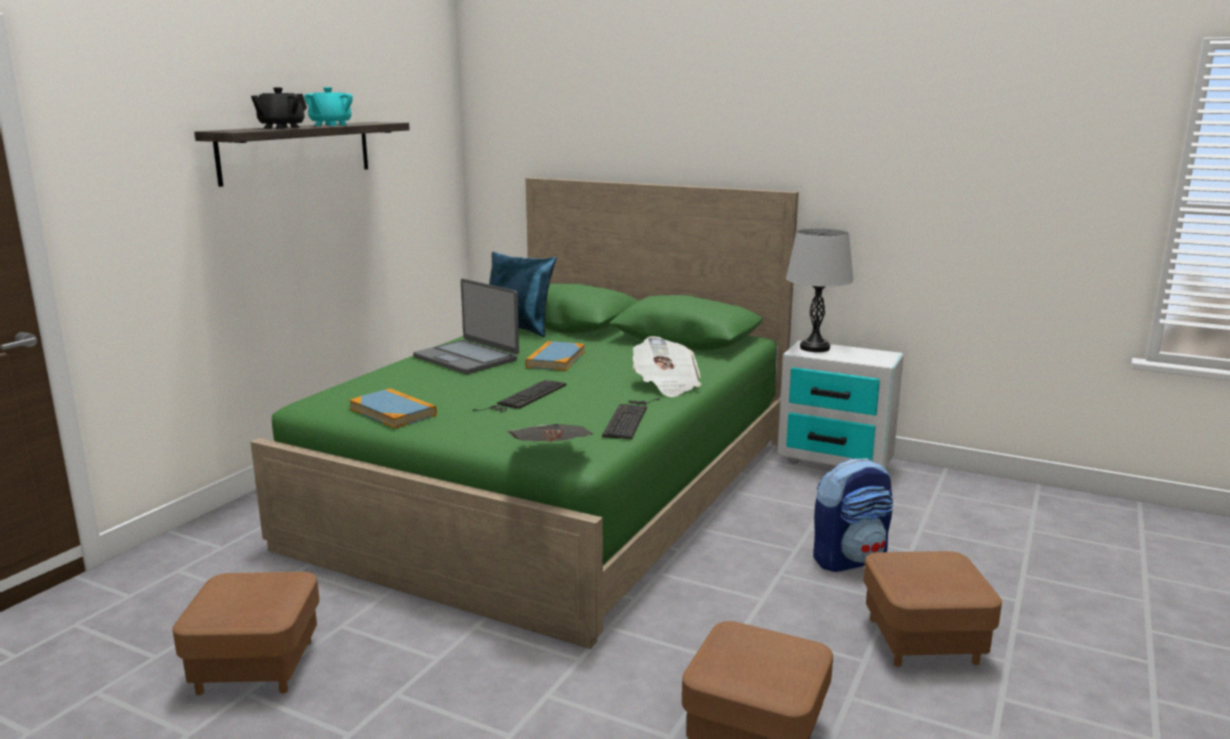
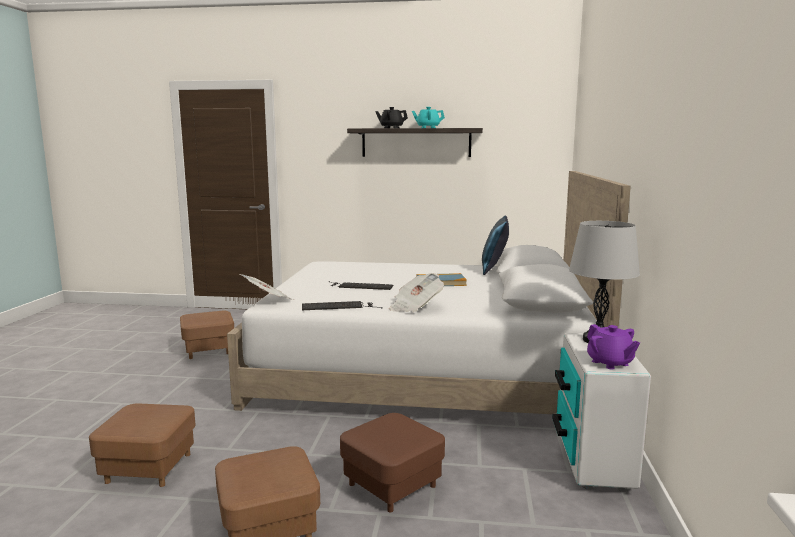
camera: 70 degrees right, 5 degrees down
(393, 412) = (317, 272): book -> none
(467, 358) = (420, 270): laptop -> none
(558, 489) = (424, 370): green bed -> white bed
(850, 559) = (392, 485): backpack -> brown ottoman
(876, 356) = (610, 363): none -> purple teapot

